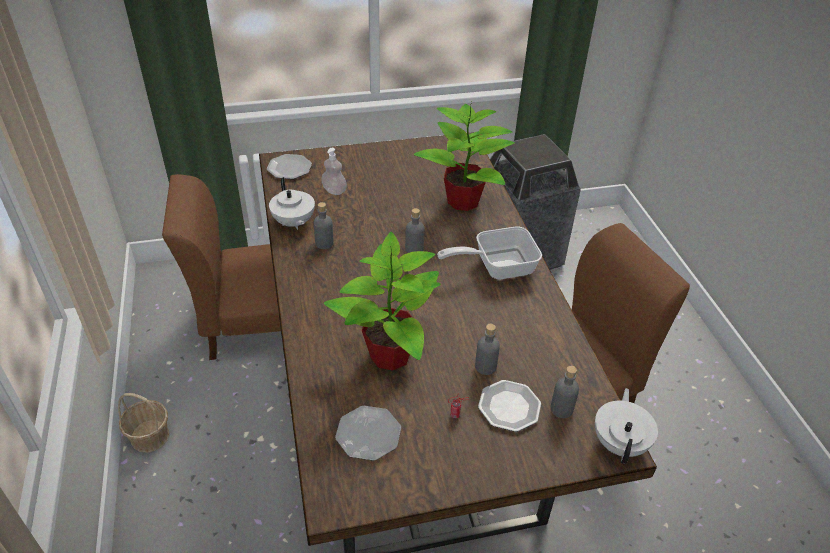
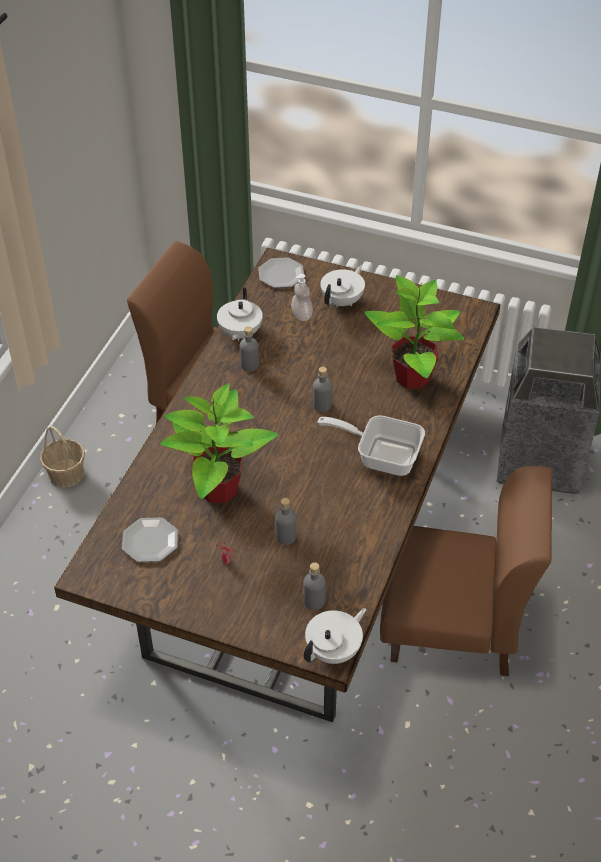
camera: 35 degrees right, 5 degrees up
(358, 169) = (343, 301): none -> white teapot
(508, 407) = (273, 577): plate -> none

